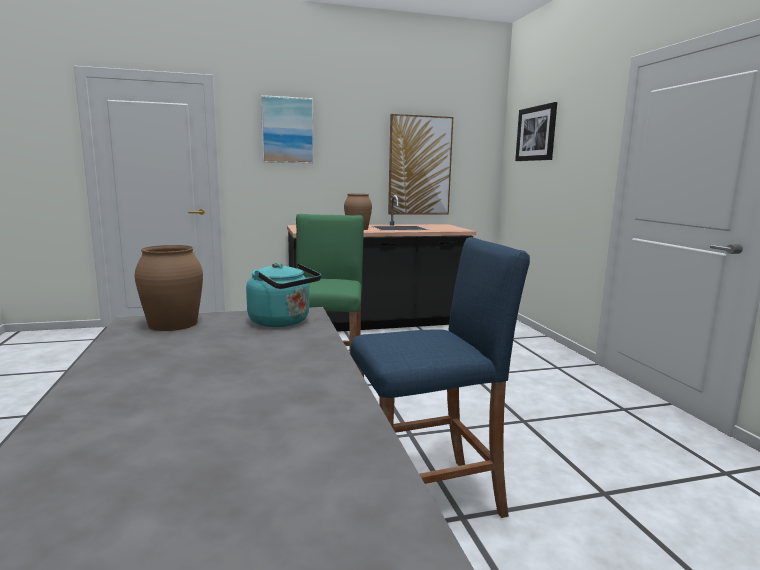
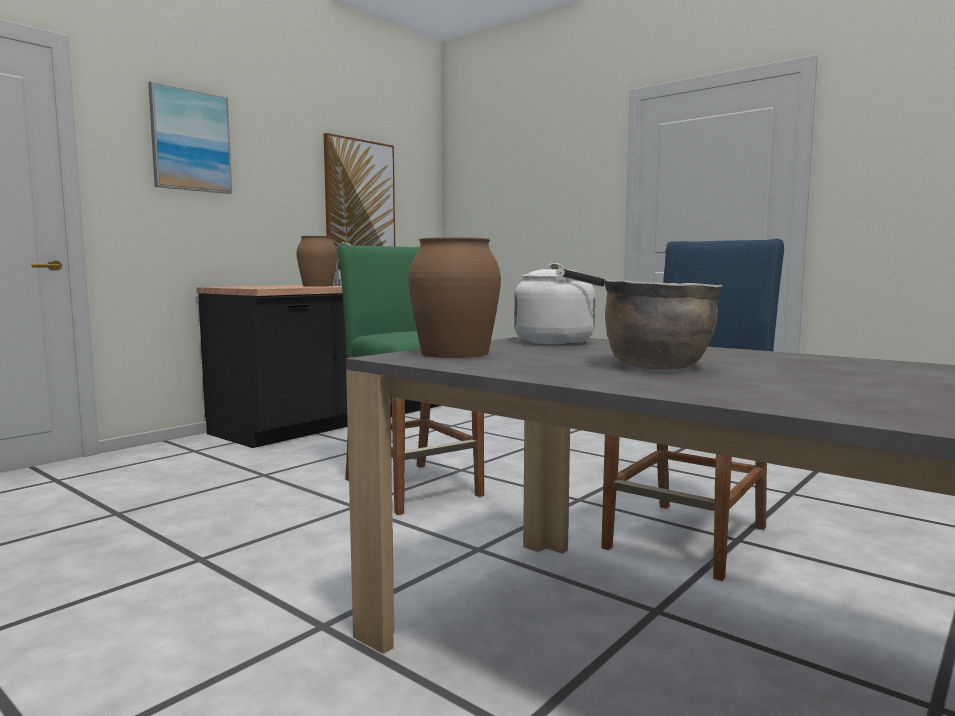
camera: 35 degrees left, 5 degrees down
(193, 371) = (657, 366): none -> brown cooking pot
(283, 322) = (560, 342): turquoise kettle -> white kettle
(536, 133) = (498, 170): picture -> none

